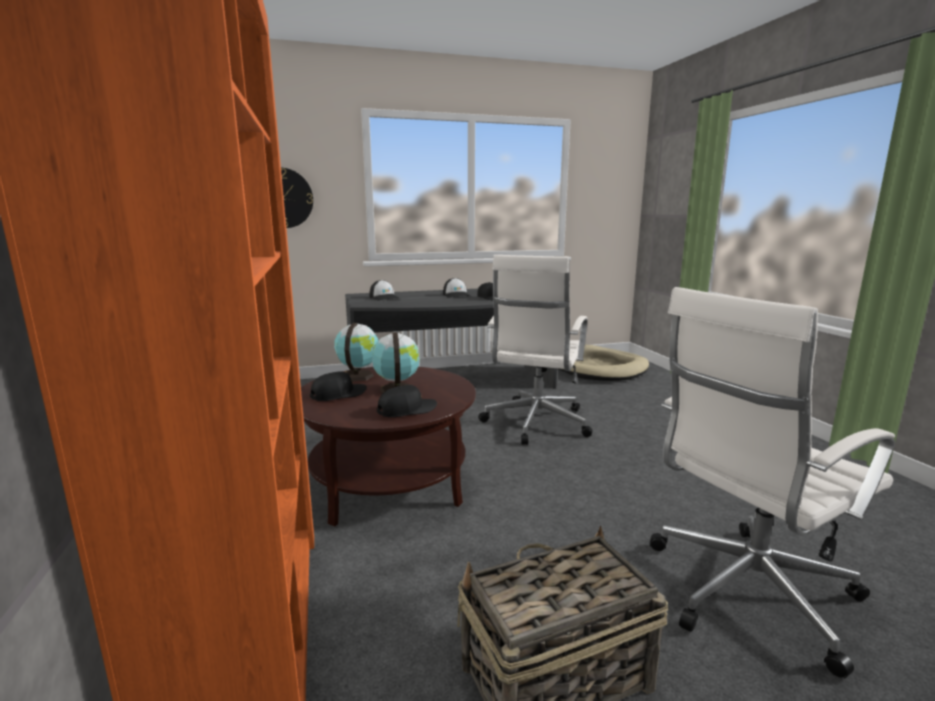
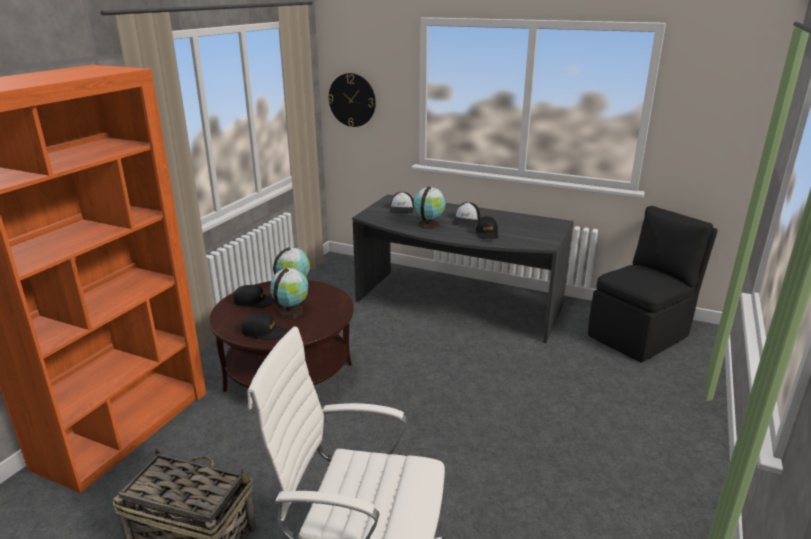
camera: 40 degrees right, 10 degrees up
(433, 300) = (429, 224): none -> globe
(535, 423) = (461, 373): white office chair -> none
(599, 368) = (640, 335): beige dog bed -> black chair

